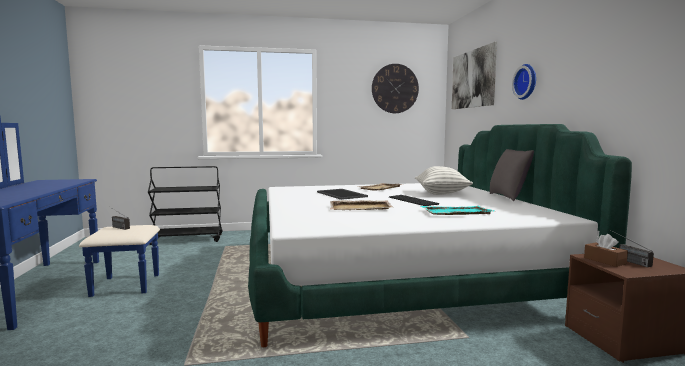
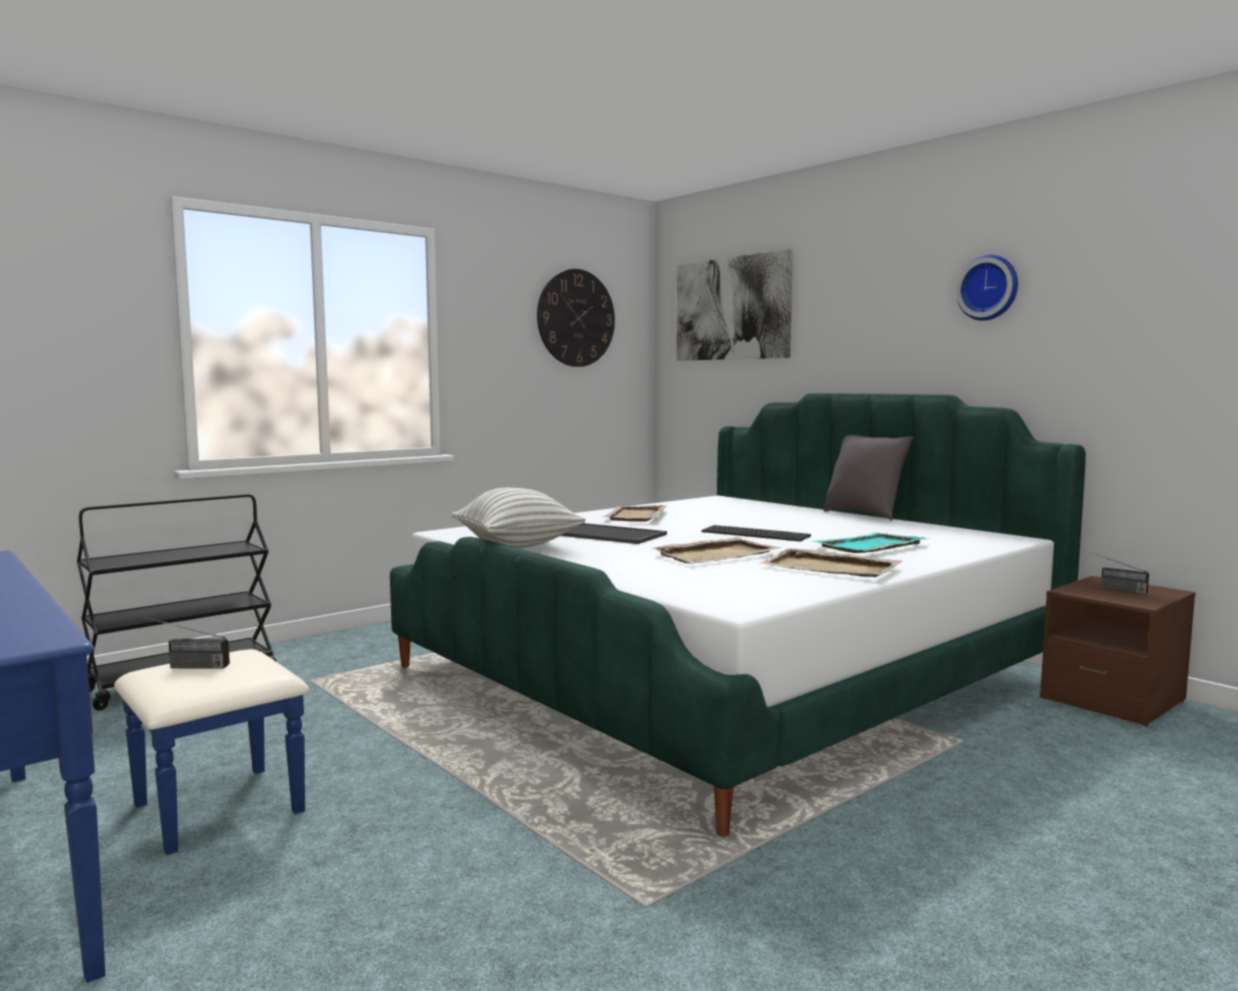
camera: 30 degrees left, 0 degrees up
(397, 220) = (832, 568): none -> beige tray
(441, 194) = (760, 518): pillow -> pillow (517, 547)
(527, 82) = (868, 323): wall clock -> wall clock (989, 288)
(604, 261) = (1095, 593): brown tissue box -> none

